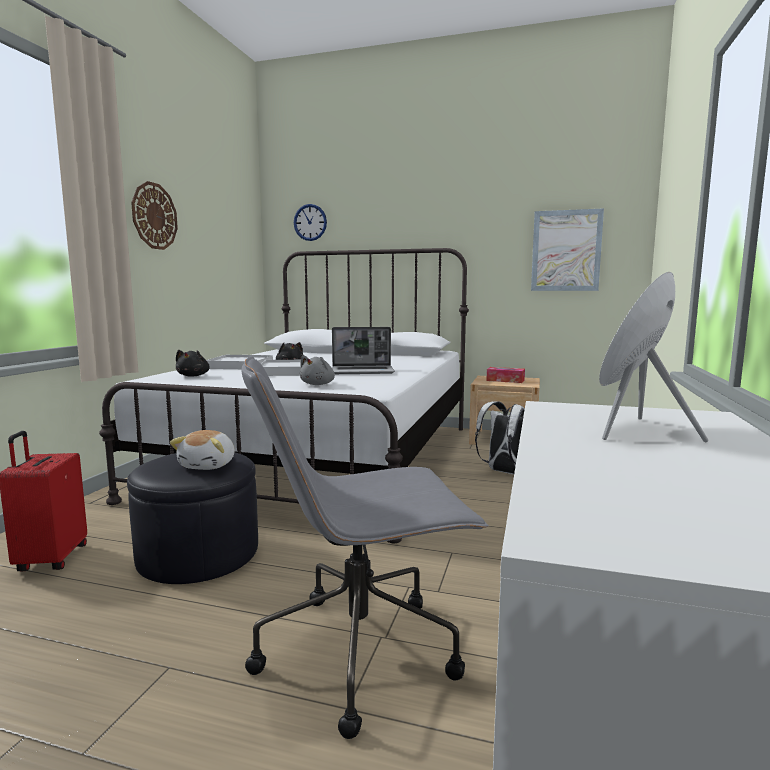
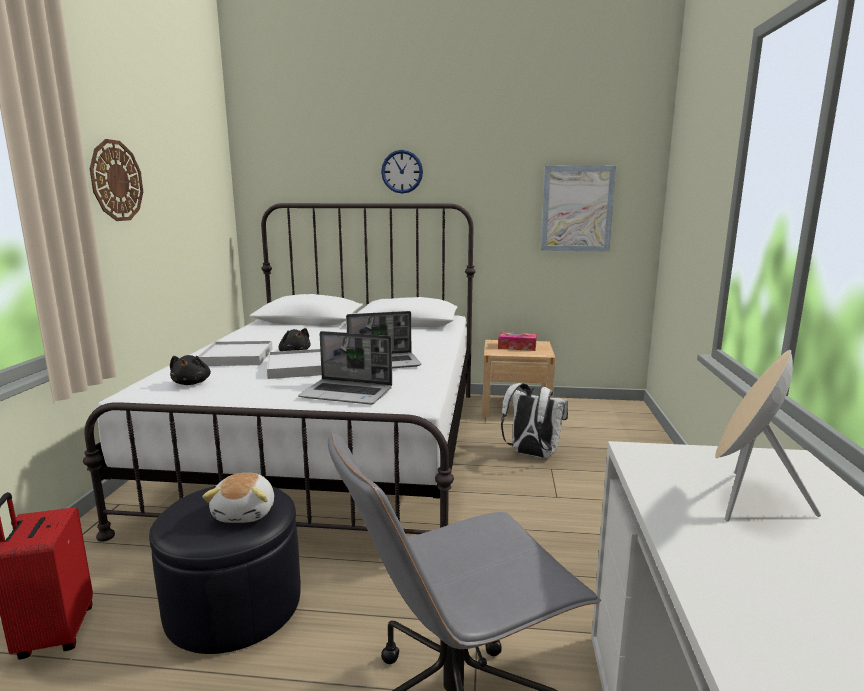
camera: 10 degrees left, 5 degrees up
(310, 222) = (291, 169): wall clock -> wall clock (402, 171)
(318, 384) = (348, 393): grey plush toy -> laptop

